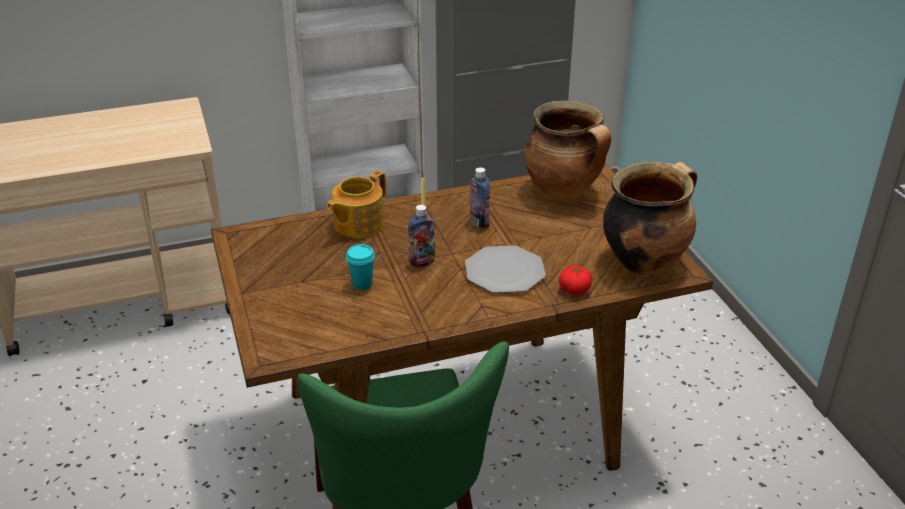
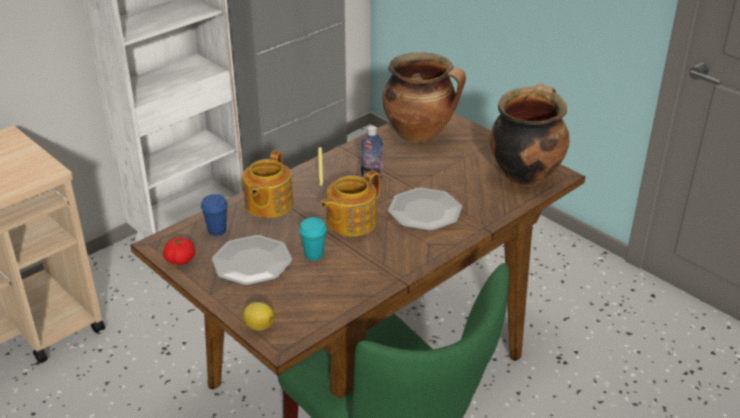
camera: 25 degrees left, 0 degrees up
(259, 335) = (258, 326): none -> lemon
(293, 236) = (217, 230): none -> blue cup
(300, 275) = (252, 262): none -> plate
(422, 262) = (350, 222): bottle -> teapot
(574, 289) = (490, 210): tomato -> tomato (180, 260)

